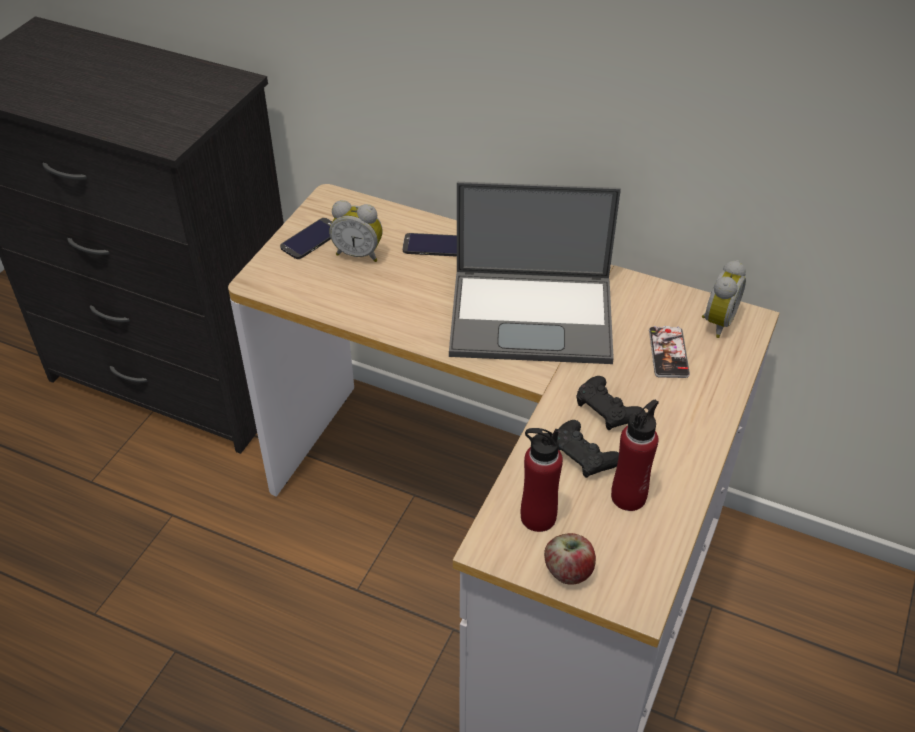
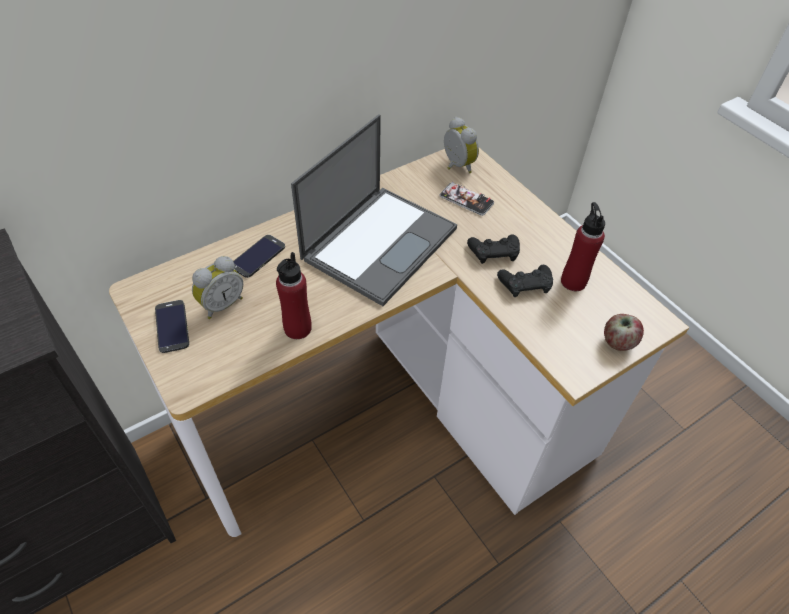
camera: 60 degrees left, 5 degrees up
(538, 517) = (564, 334): red bottle -> red bottle (297, 328)

